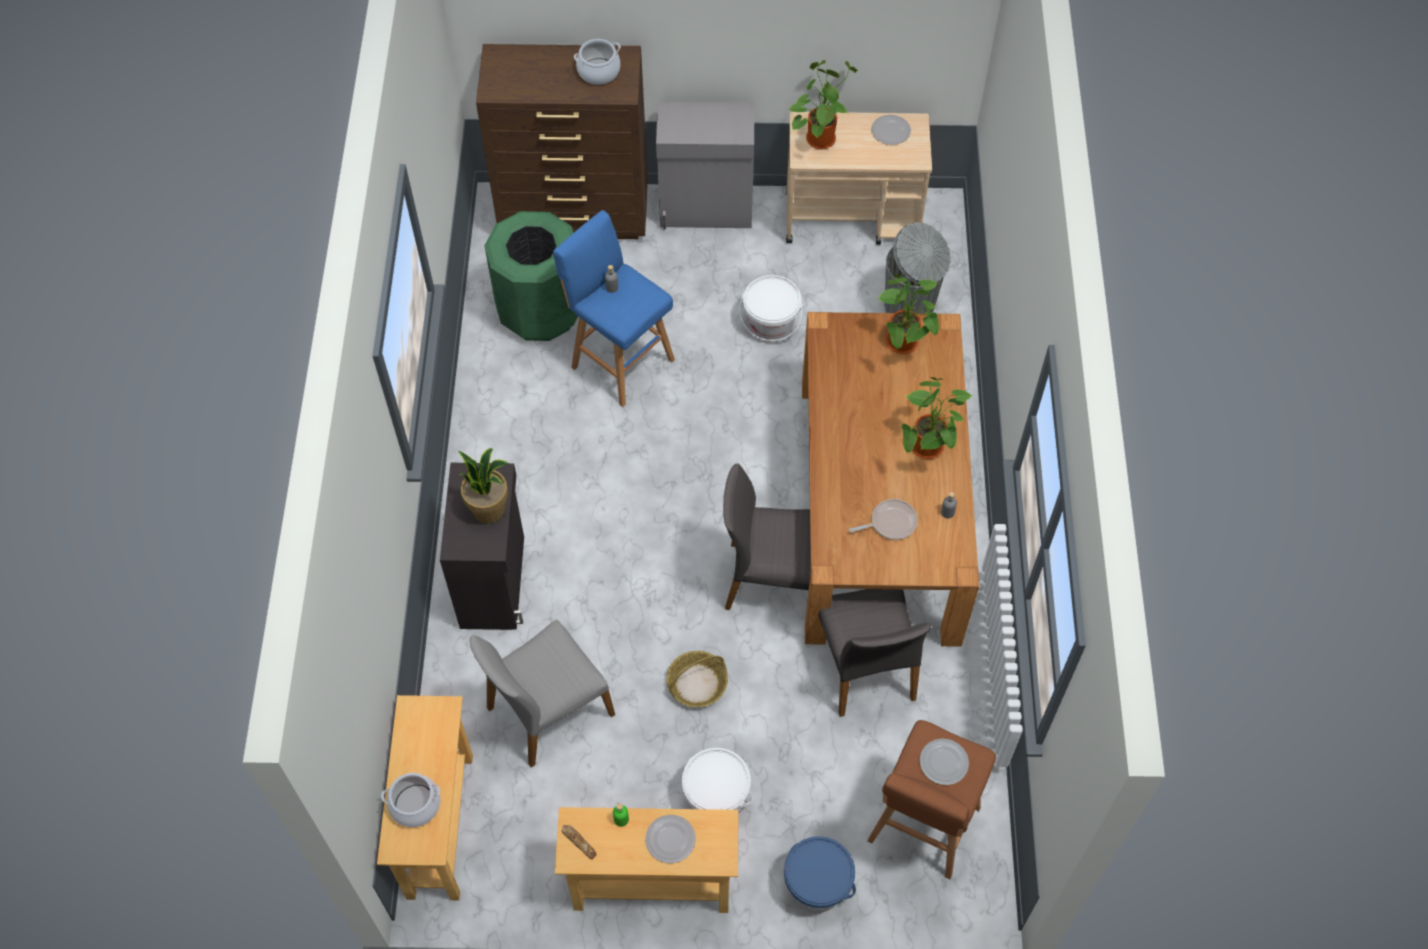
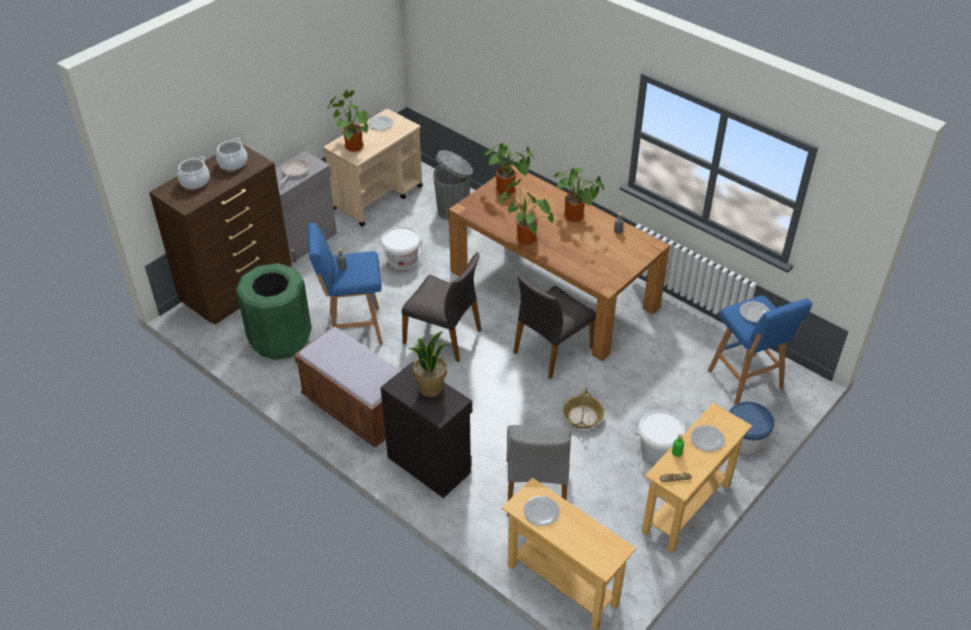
camera: 50 degrees left, 15 degrees down
(415, 805) = (584, 539): cooking pot -> cooking pot (195, 181)
(421, 737) = (541, 511): none -> plate
(508, 457) = (356, 409): none -> brown bench
(831, 424) = (524, 239): none -> potted plant
(865, 666) = (637, 347): grey chair -> grey chair (443, 336)
(890, 522) = (603, 252): frying pan -> frying pan (294, 172)
(922, 828) = (746, 381): brown stool -> blue stool

